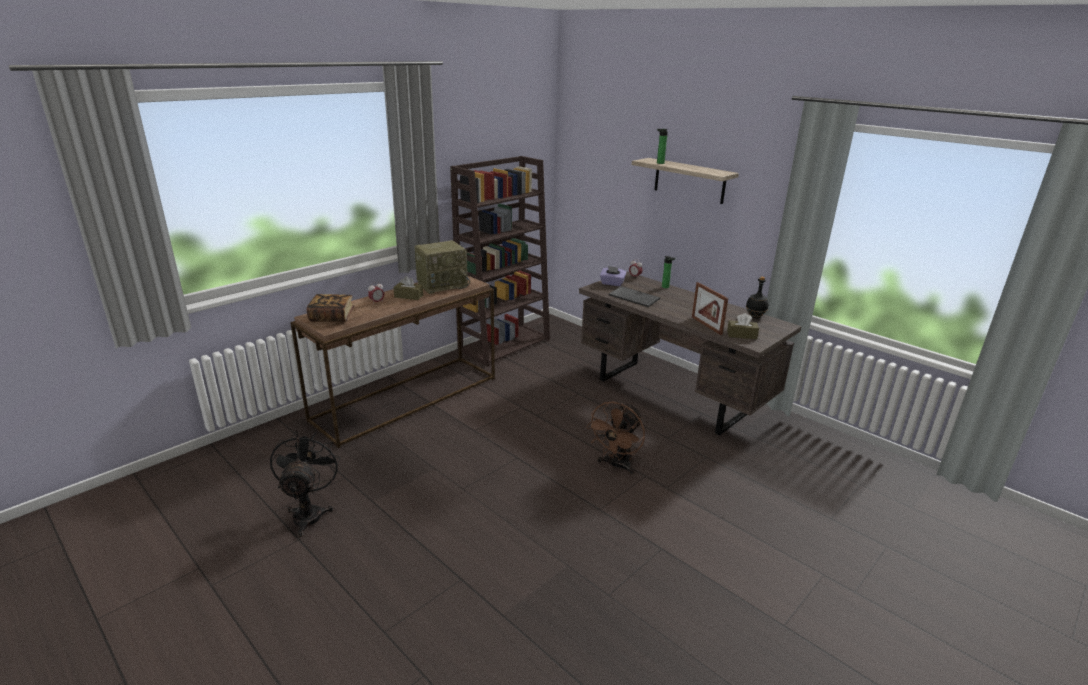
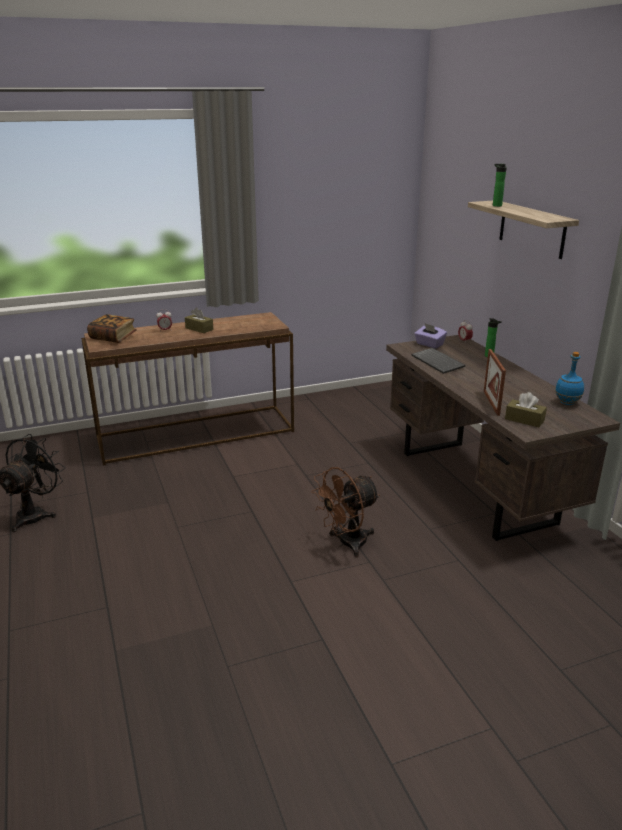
camera: 25 degrees right, 0 degrees up
(443, 285) = (242, 323): radio -> none
(504, 344) = (332, 401): brown bookcase -> none
(755, 317) = (566, 403): black bottle -> blue bottle

